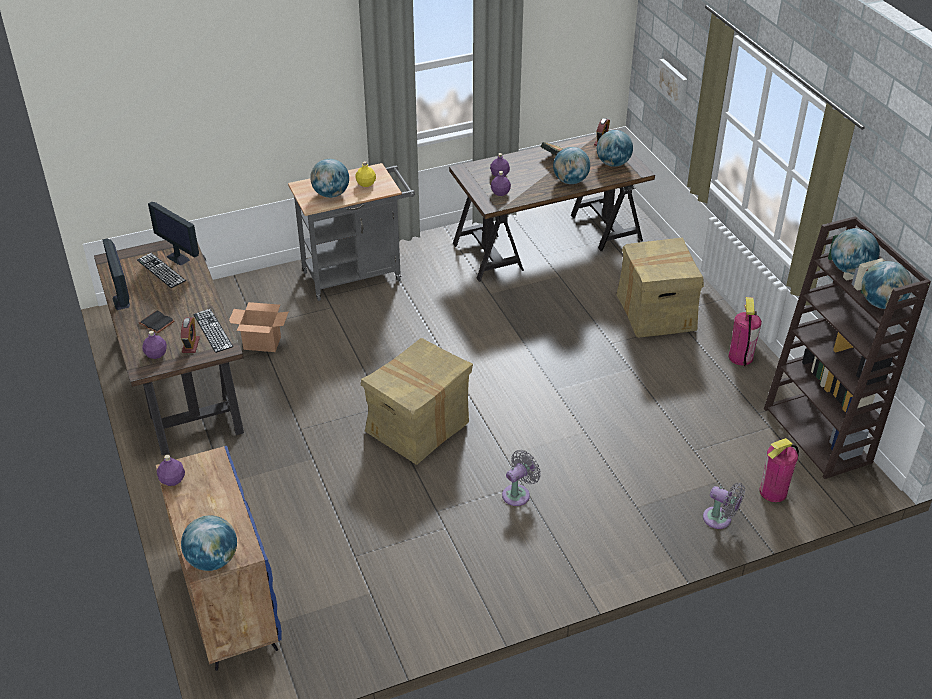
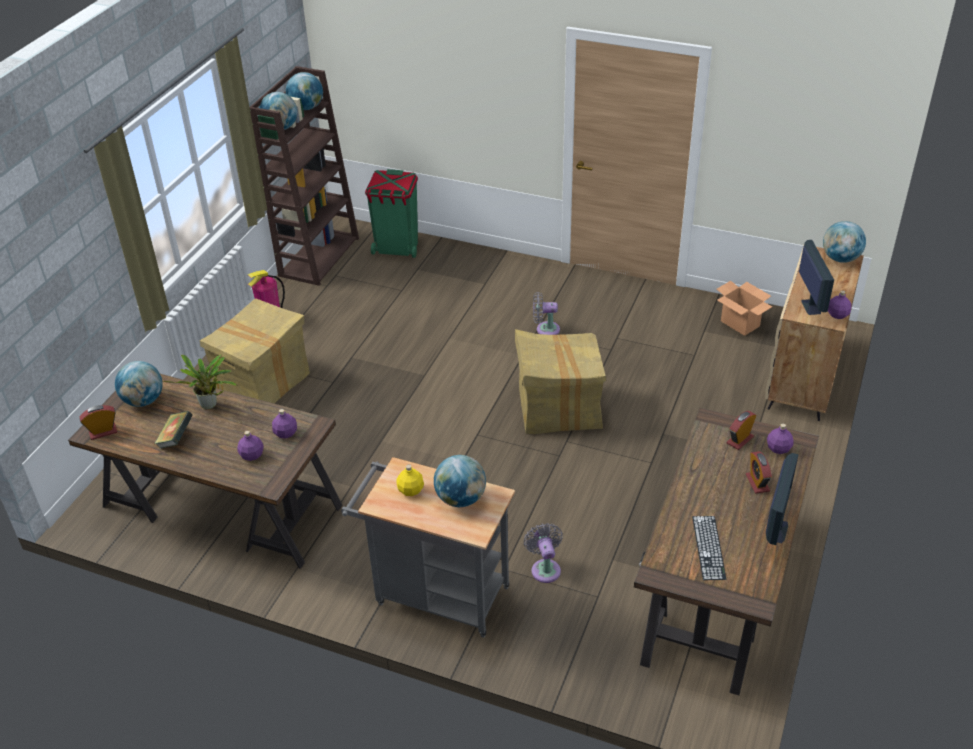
camera: 135 degrees left, 0 degrees up
(155, 323) = (757, 483): black book -> alarm clock
(178, 258) = (678, 553): monitor -> monitor (810, 306)
(213, 330) = (708, 443): keyboard -> none
(227, 600) = (804, 376): blue cabinet -> beige cabinet
(261, 343) = (610, 570): cardboard box -> cardboard box (740, 324)
(570, 181) = (210, 406): globe -> potted plant
(673, 83) = (61, 304): picture -> none
(720, 519) = (449, 254): grey fan -> grey fan (545, 568)
(773, 492) = (397, 248): fire extinguisher -> green trash can

